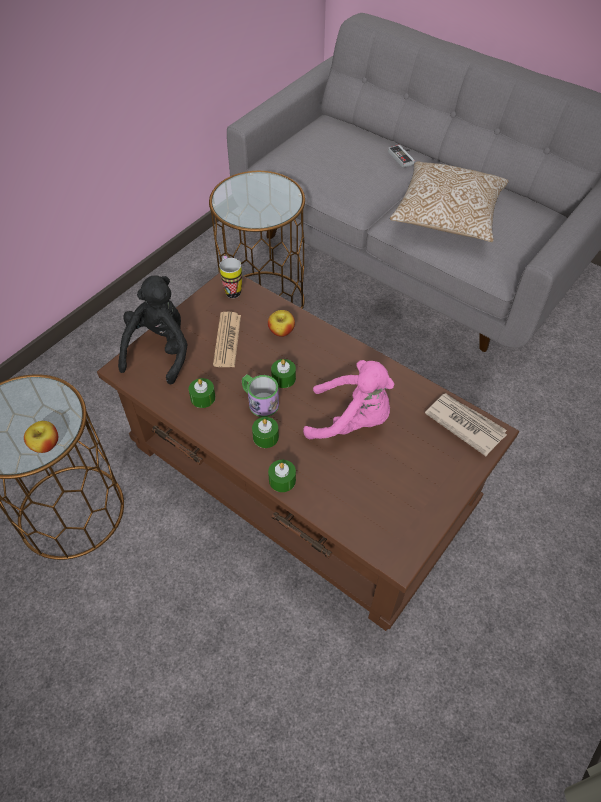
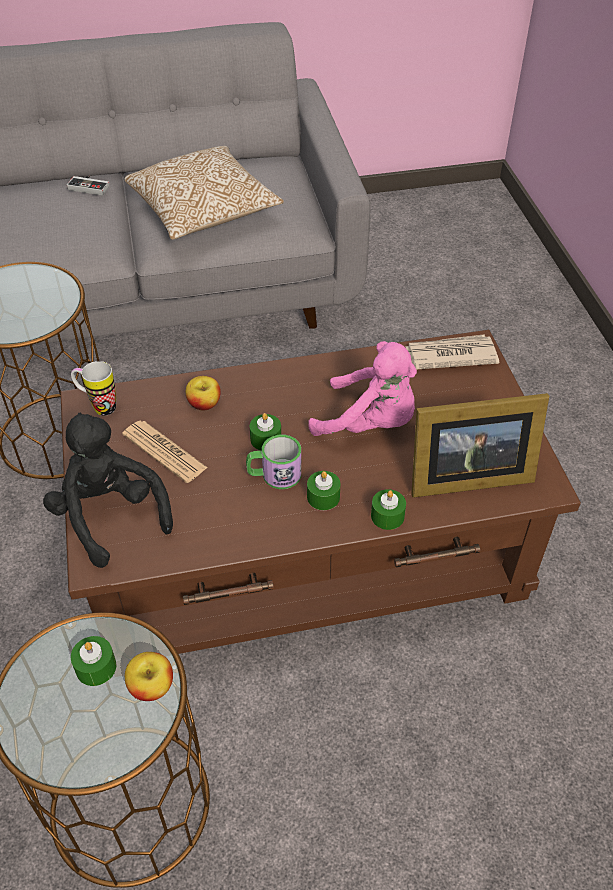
camera: 50 degrees left, 5 degrees down
(203, 398) = (218, 517): green candle -> green candle (96, 667)
(352, 420) = (370, 423): pink plush toy -> pink plush toy turned 60 degrees clockwise
(358, 502) = (464, 476): none -> picture frame

